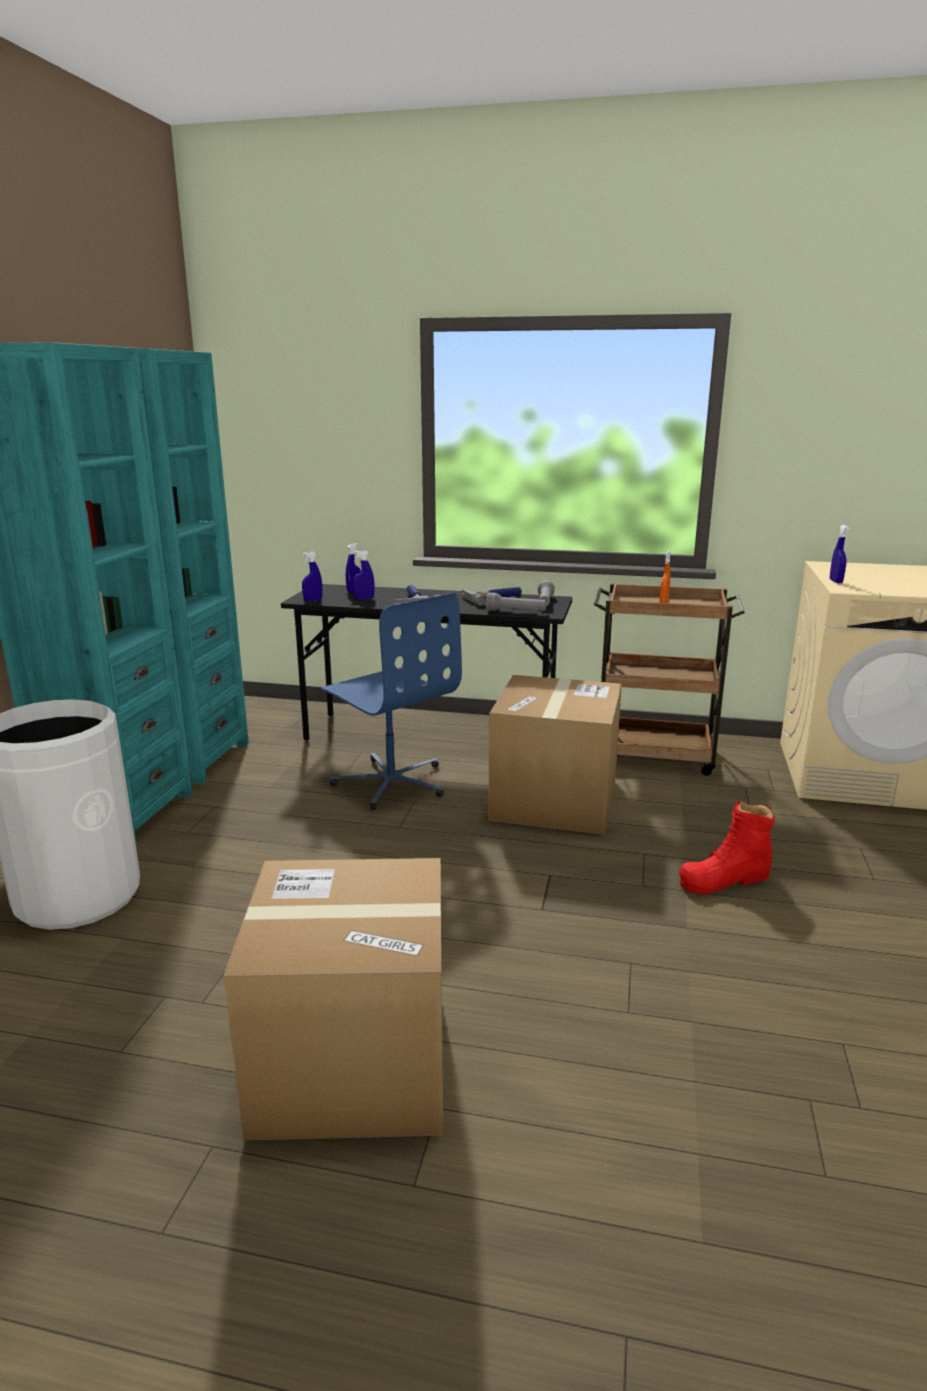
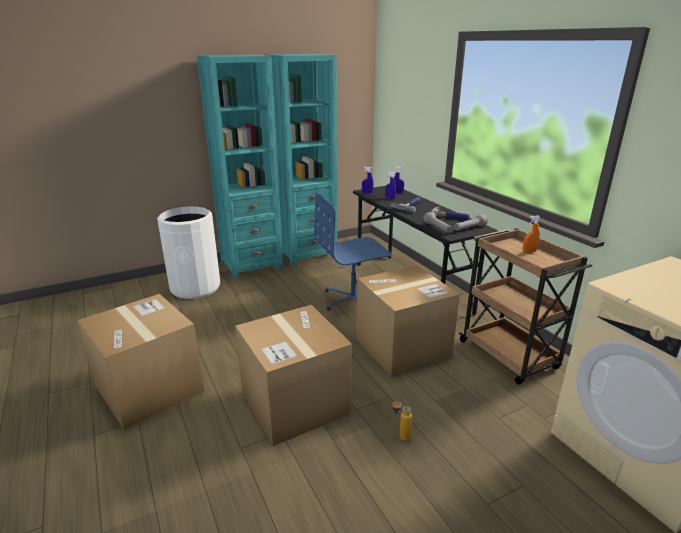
camera: 50 degrees right, 5 degrees up
(391, 782) = (353, 300): blue office chair -> blue office chair turned 60 degrees clockwise
(577, 926) = (295, 403): none -> cardboard box
(724, 879) = (400, 436): red boot -> bottle
(835, 581) = (627, 278): blue spray bottle -> none

